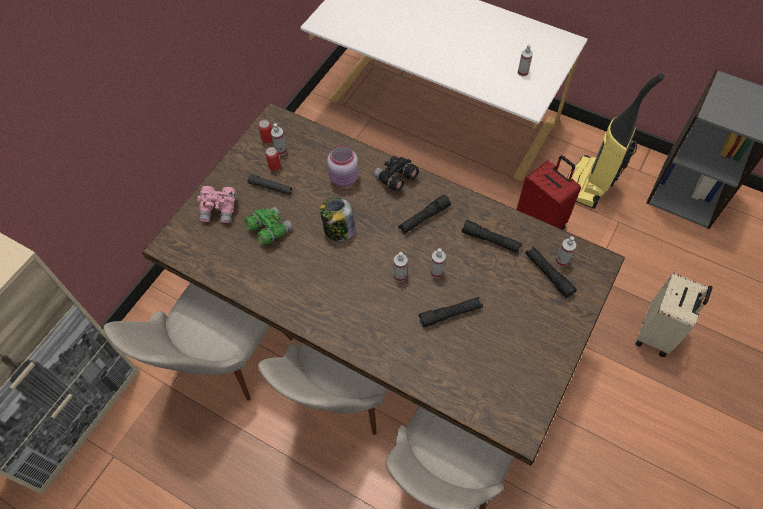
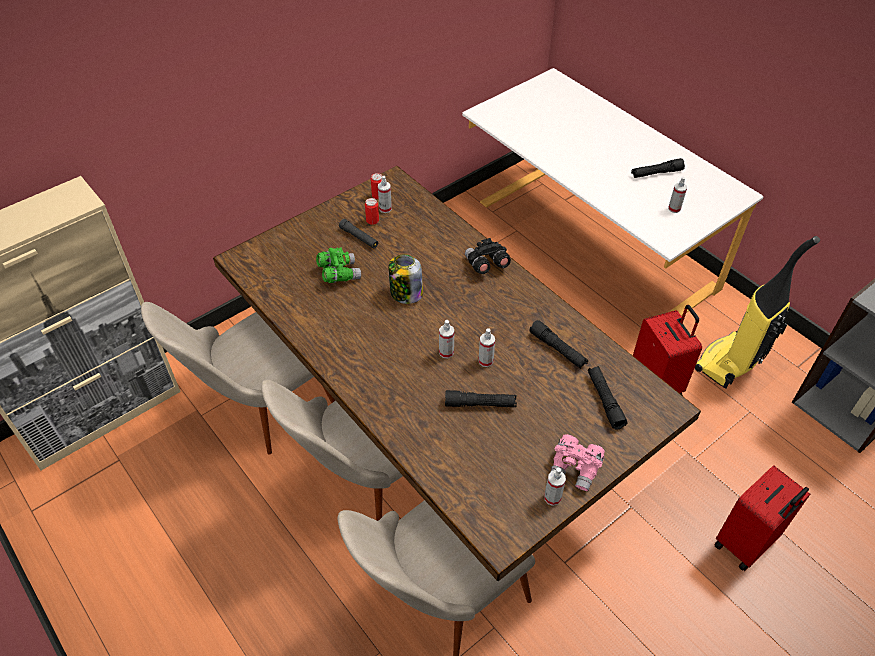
camera: 20 degrees right, 10 degrees down
(219, 209) = (301, 242): pink binoculars -> pink binoculars (575, 469)
(344, 179) = (434, 250): pink jar -> none
(424, 218) = (497, 308): black flashlight -> black flashlight (656, 173)
(562, 260) = (626, 392): spray bottle -> spray bottle (552, 498)
(657, 333) = (746, 543): beige suitcase -> red suitcase

